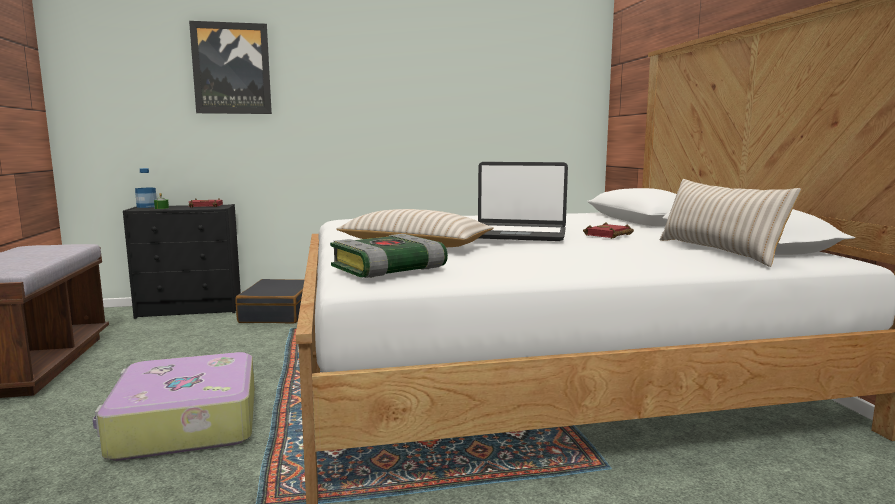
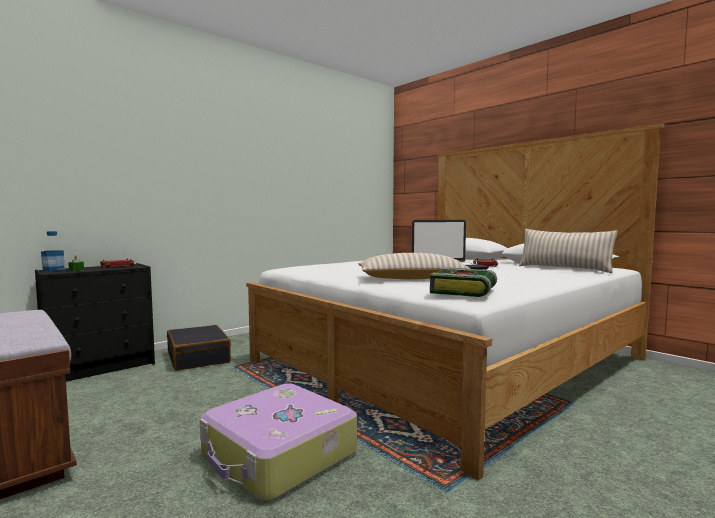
camera: 30 degrees left, 5 degrees down
(231, 69) = (136, 140): picture -> none

